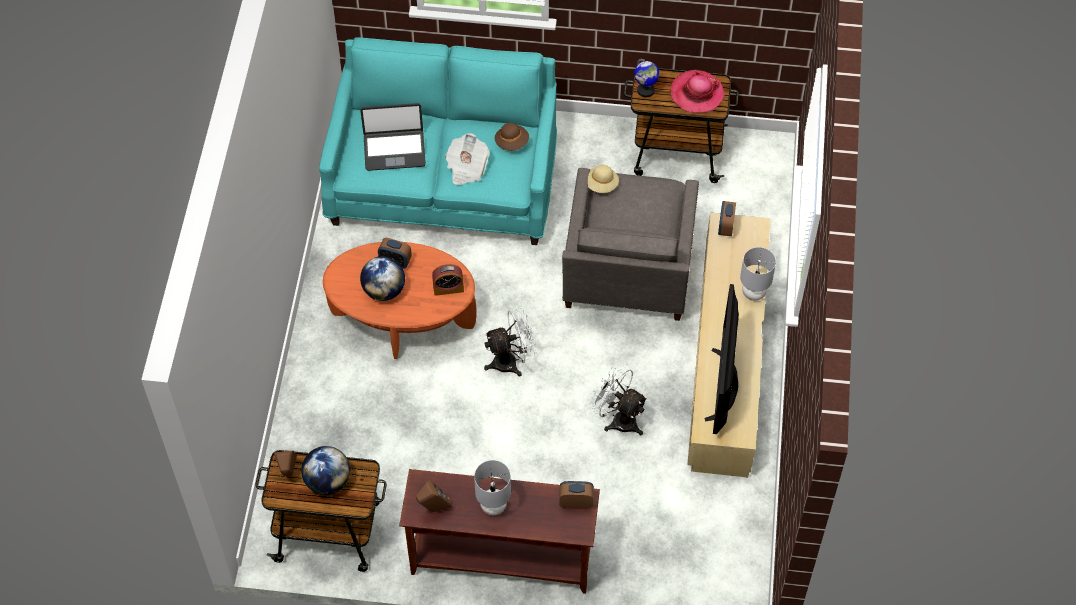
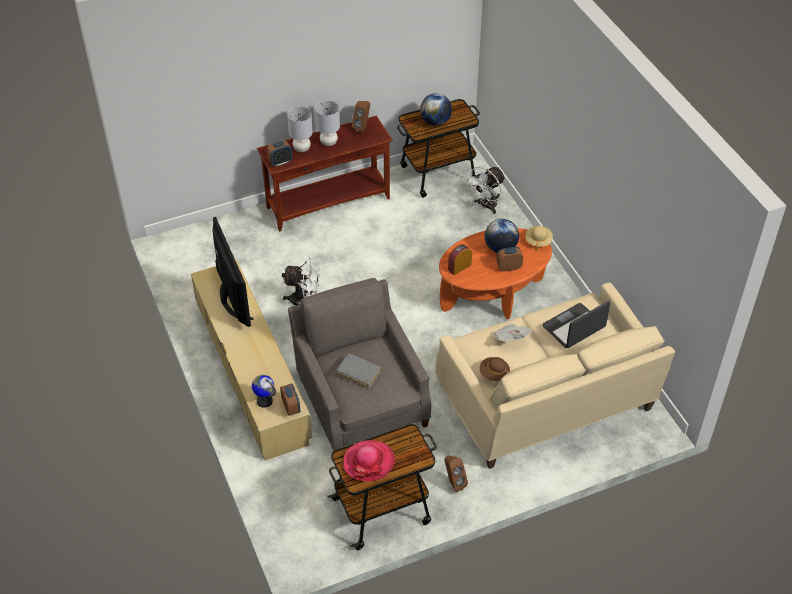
camera: 150 degrees right, 10 degrees down
(288, 474) = (461, 116): brown speaker -> brown speaker (453, 483)
(444, 180) = (546, 400): turquoise sofa -> beige sofa
(511, 361) = (400, 303): white fan -> white fan (486, 206)
(601, 185) = (405, 383): beige hat -> beige hat (538, 241)
(642, 212) = (359, 373): none -> grey book
(645, 90) = (413, 444): globe -> globe (264, 401)
(754, 293) = (242, 368): grey table lamp -> grey table lamp (301, 148)

